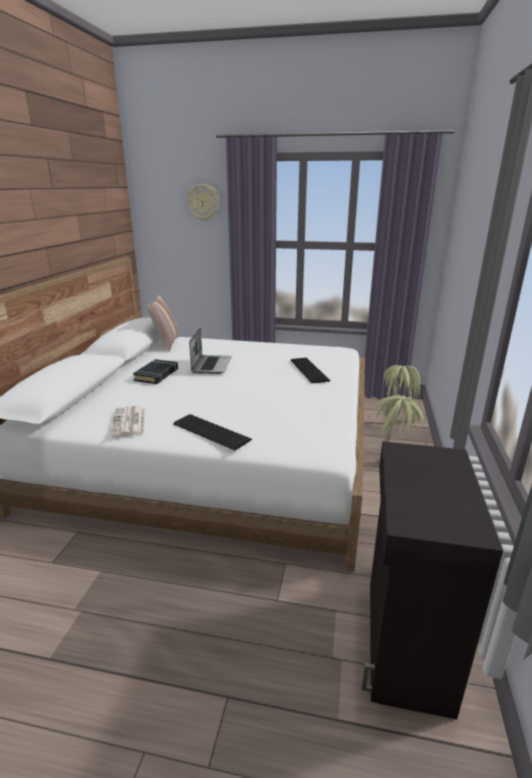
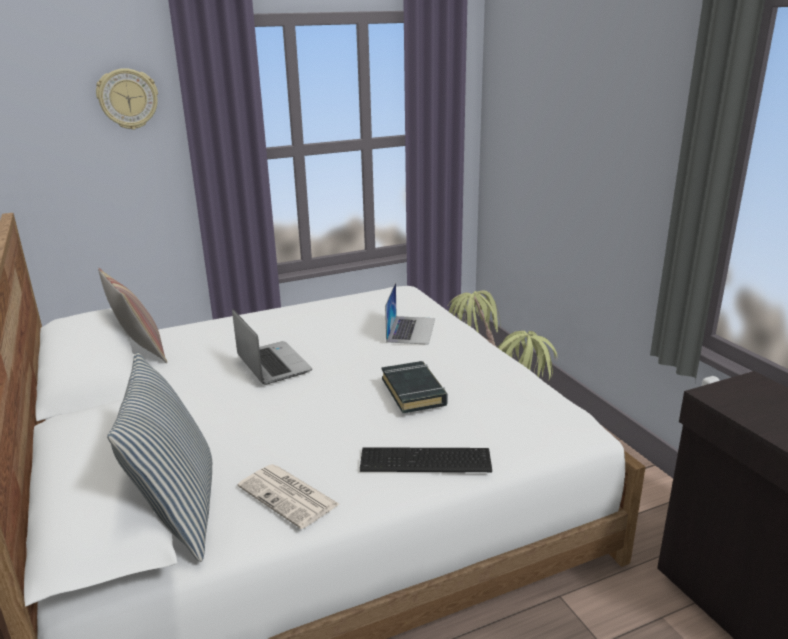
camera: 35 degrees left, 0 degrees up
(82, 410) = (178, 511): none -> pillow
(157, 375) = (208, 407): black book -> black book (414, 392)
(310, 370) = (411, 330): keyboard -> laptop

